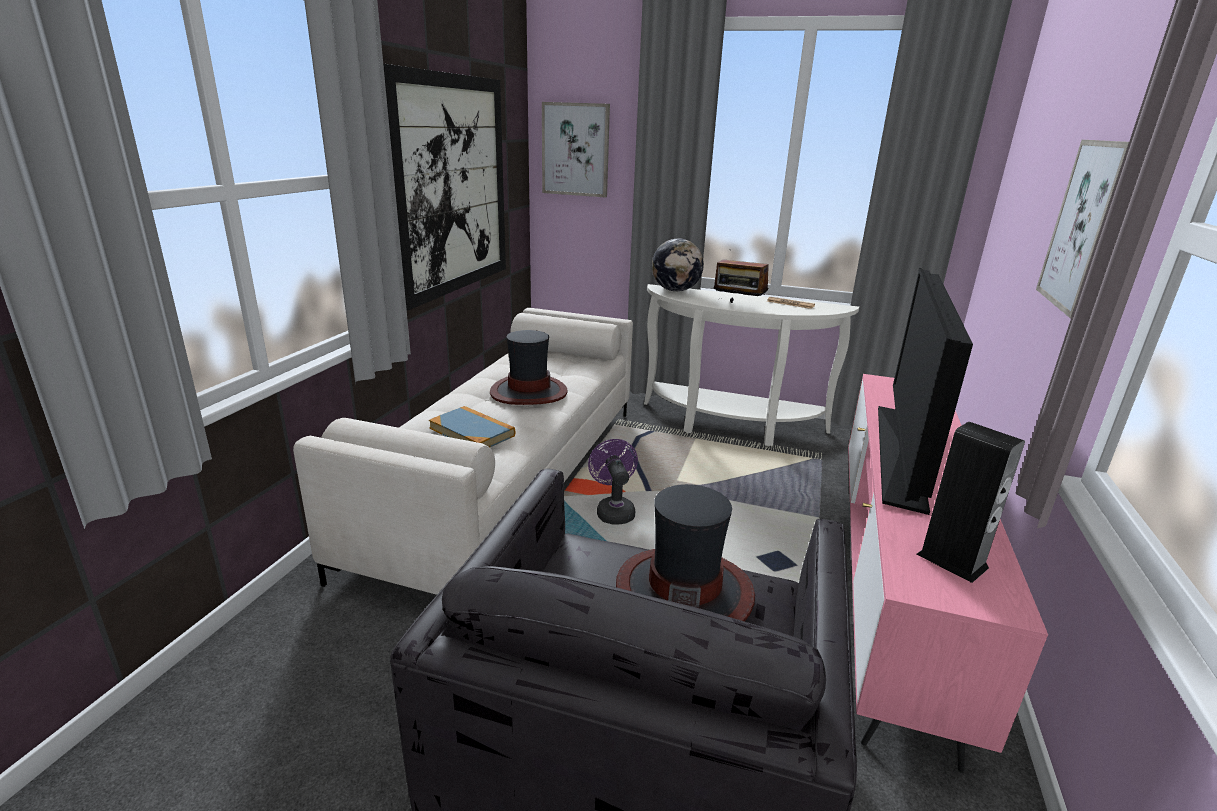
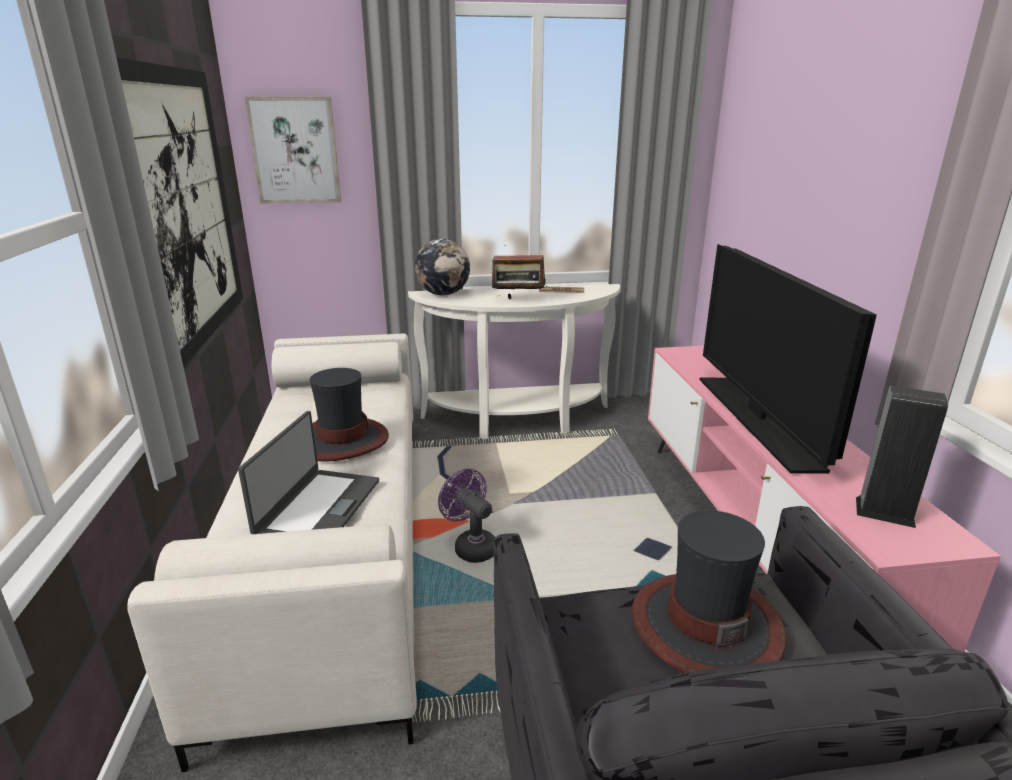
camera: 25 degrees left, 0 degrees up
(472, 432) = (318, 508): book -> laptop
(1086, 226) = (869, 194): picture -> none

